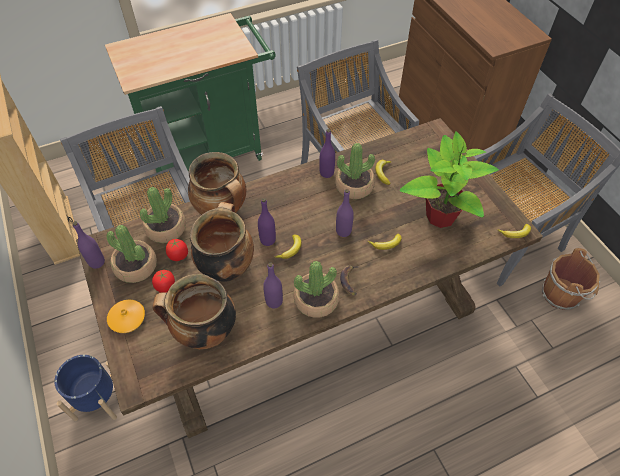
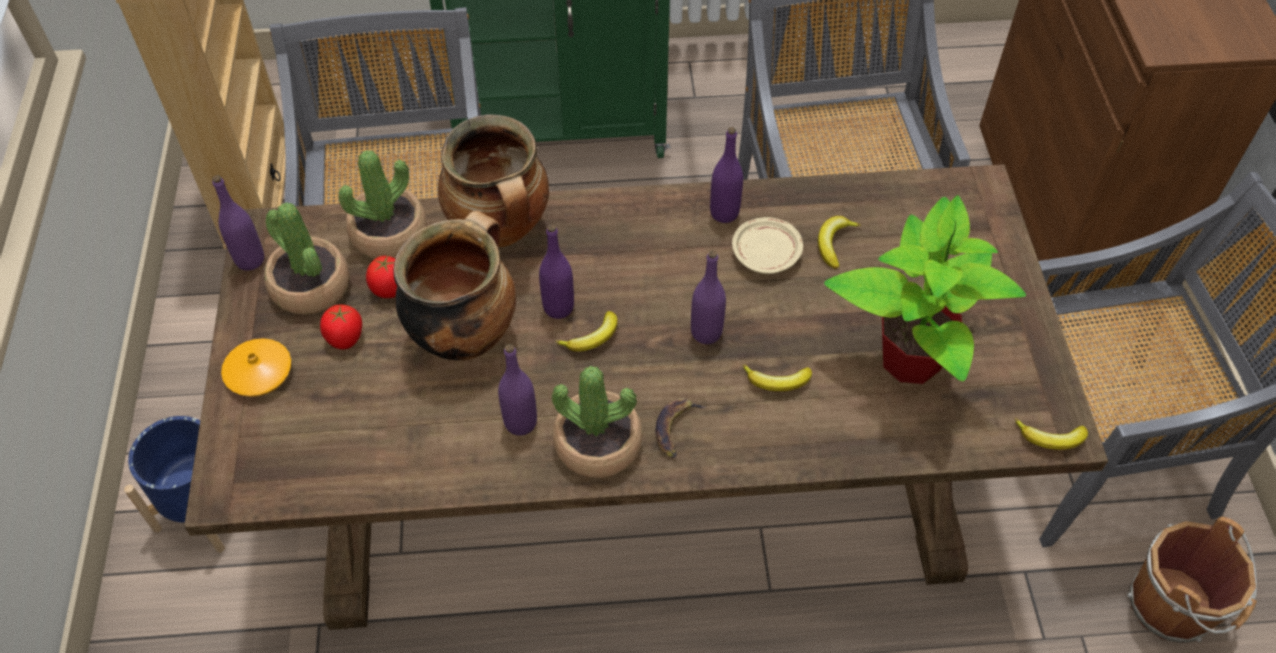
camera: 20 degrees right, 0 degrees up
(204, 332) = (376, 438): cooking pot -> none
(354, 186) = (766, 253): potted plant -> beige plate

